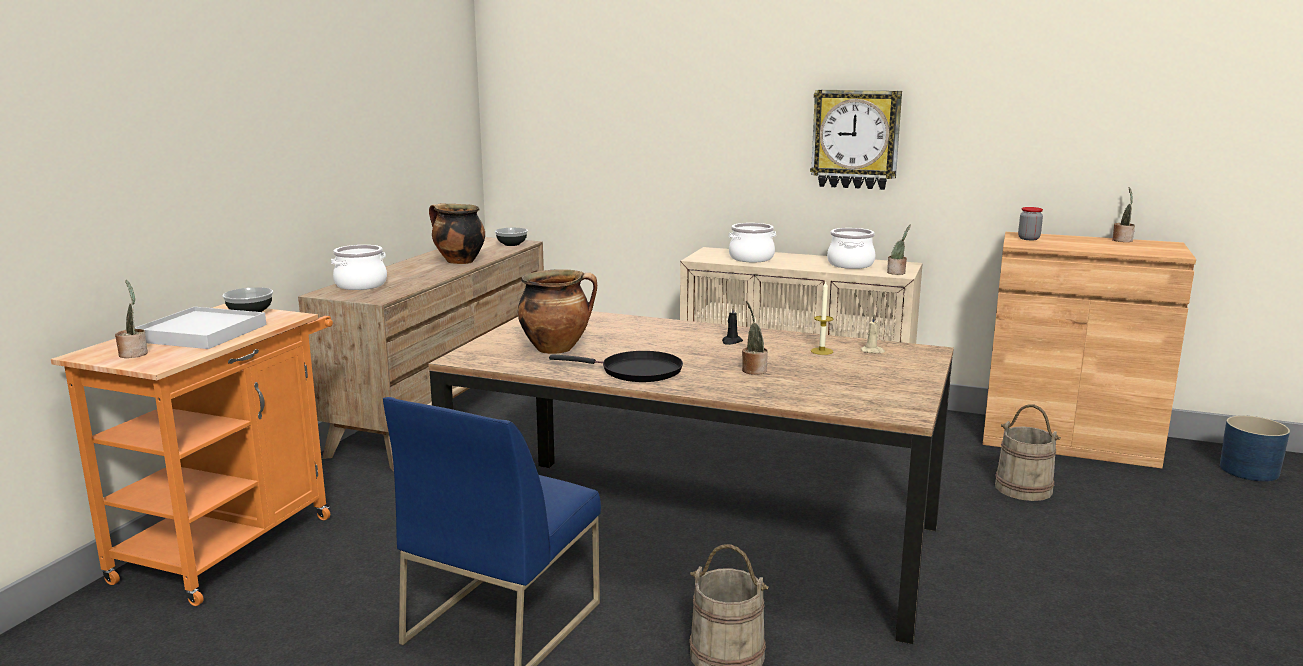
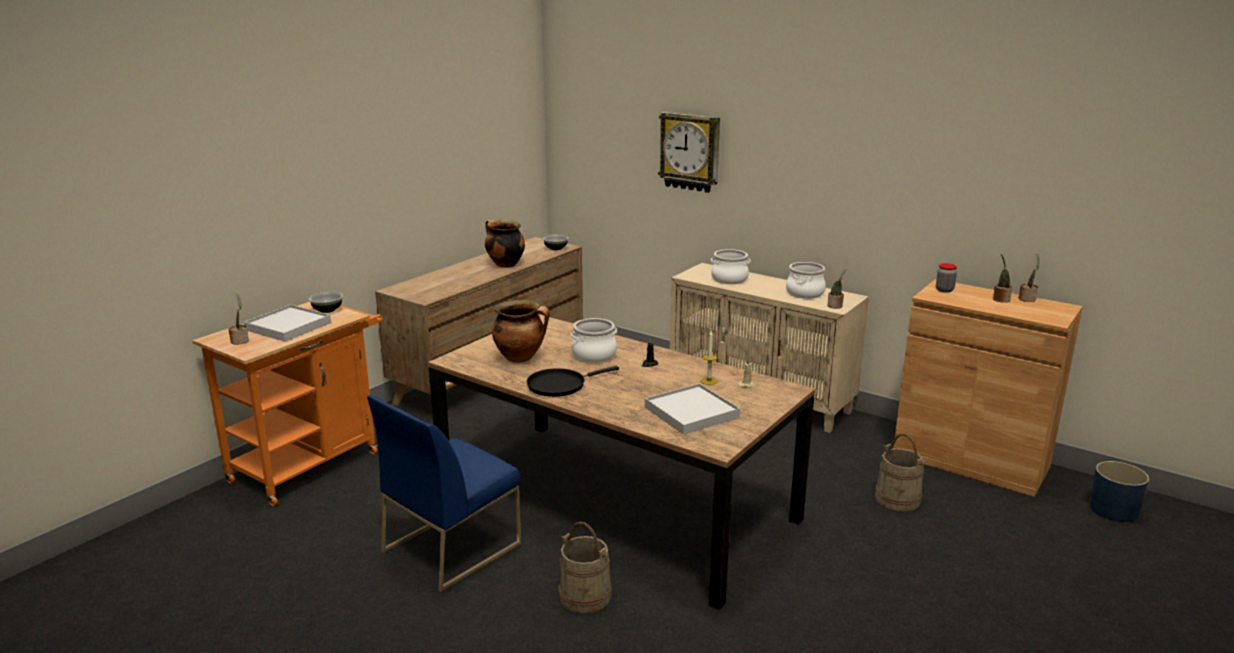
camera: 15 degrees right, 5 degrees up
(361, 285) = (422, 284): cooking pot -> cooking pot (594, 355)
(636, 371) = (560, 385): black frying pan -> black frying pan turned 120 degrees clockwise
(753, 370) = (643, 393): potted plant -> potted plant (1000, 299)
(833, 383) = (691, 412): none -> white tray
(855, 139) = (820, 189): wall clock -> wall clock (690, 152)

